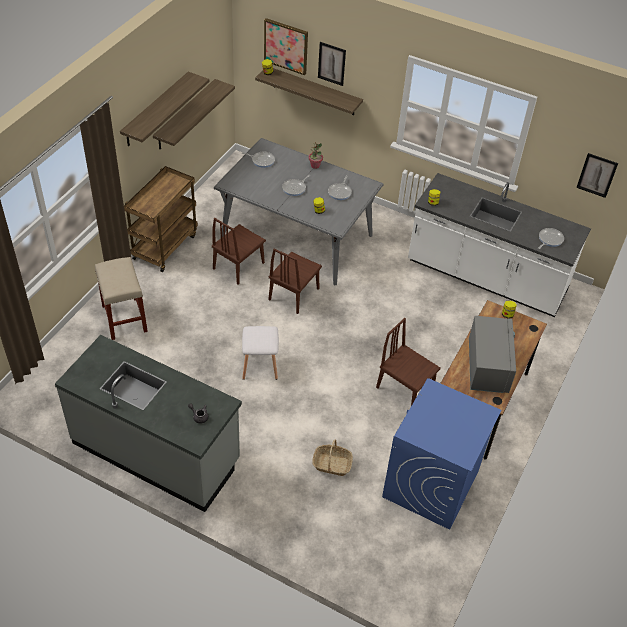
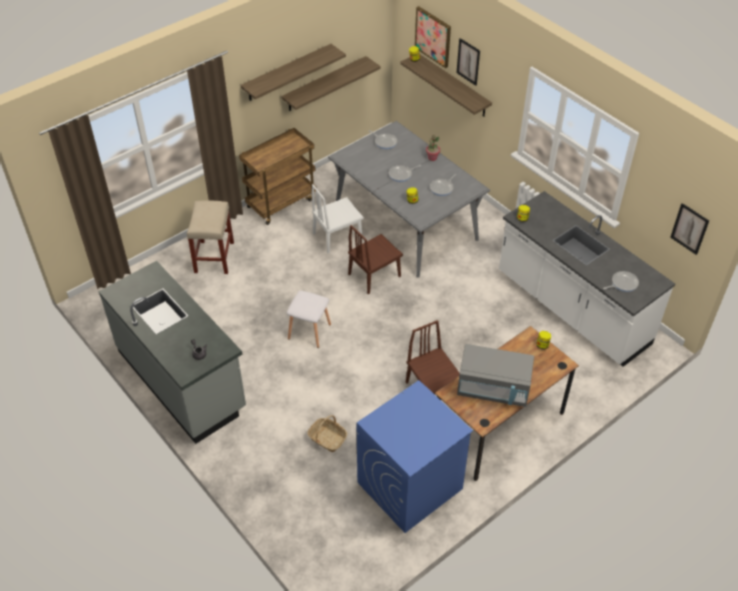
camera: 25 degrees right, 0 degrees up
(238, 266) = (337, 236): brown chair -> white chair
(487, 367) = (493, 388): grey microwave -> grey microwave turned 75 degrees clockwise

